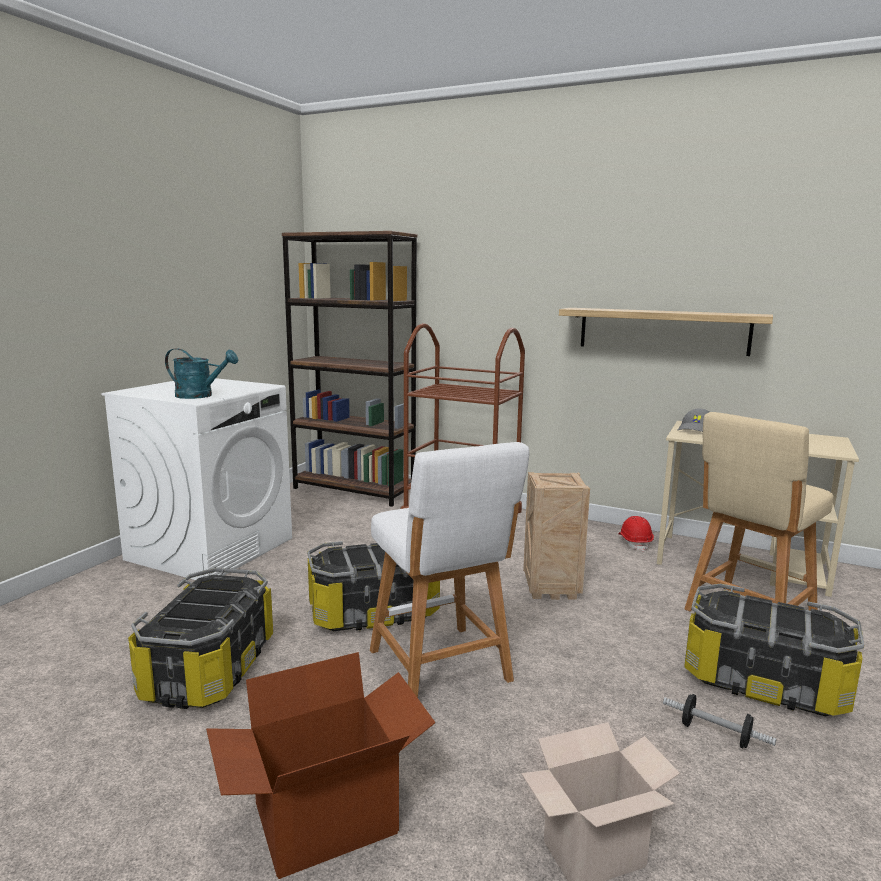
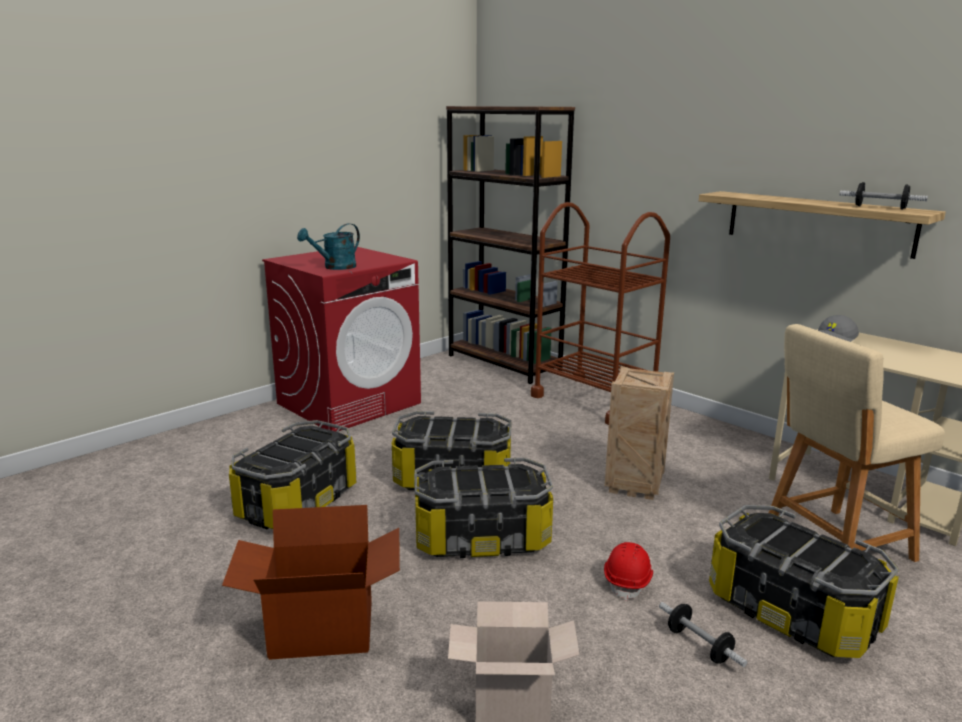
camera: 20 degrees right, 5 degrees up
(200, 396) = (335, 267): turquoise watering can -> turquoise watering can turned 105 degrees clockwise
(211, 548) = (349, 403): white washing machine -> red washing machine
(442, 669) = (481, 538): white stool -> storage box
(635, 542) = (761, 453): red hard hat -> red hard hat (628, 581)
(722, 313) = (880, 207): none -> dumbbell

